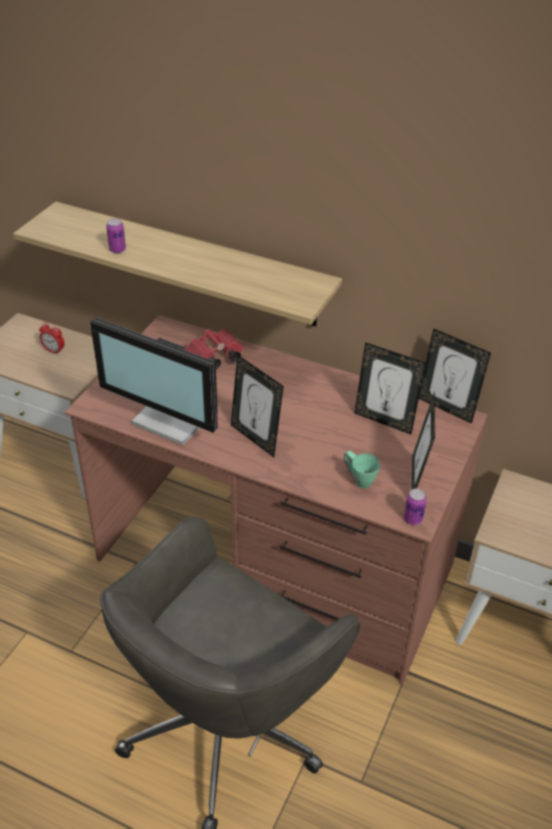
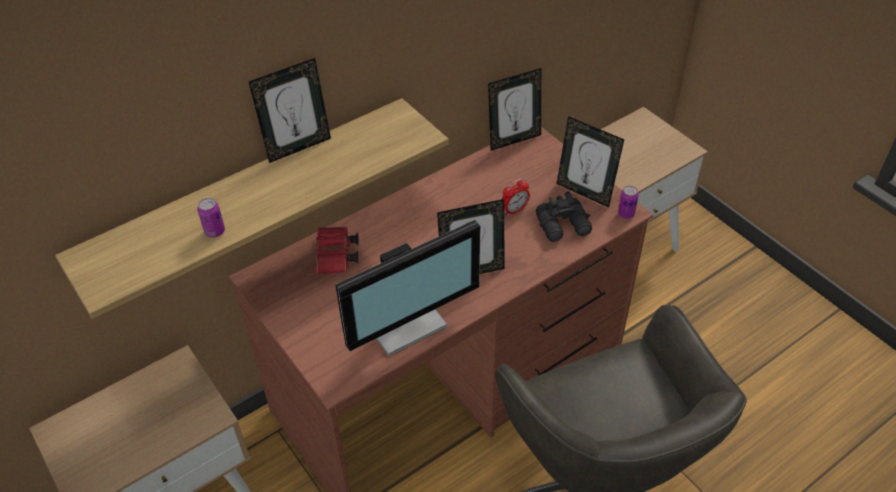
camera: 60 degrees left, 5 degrees up
(54, 350) = (138, 412): alarm clock -> alarm clock (514, 210)
(358, 479) = (564, 226): green mug -> black binoculars
(384, 420) = (504, 181): picture frame -> picture frame (298, 147)

